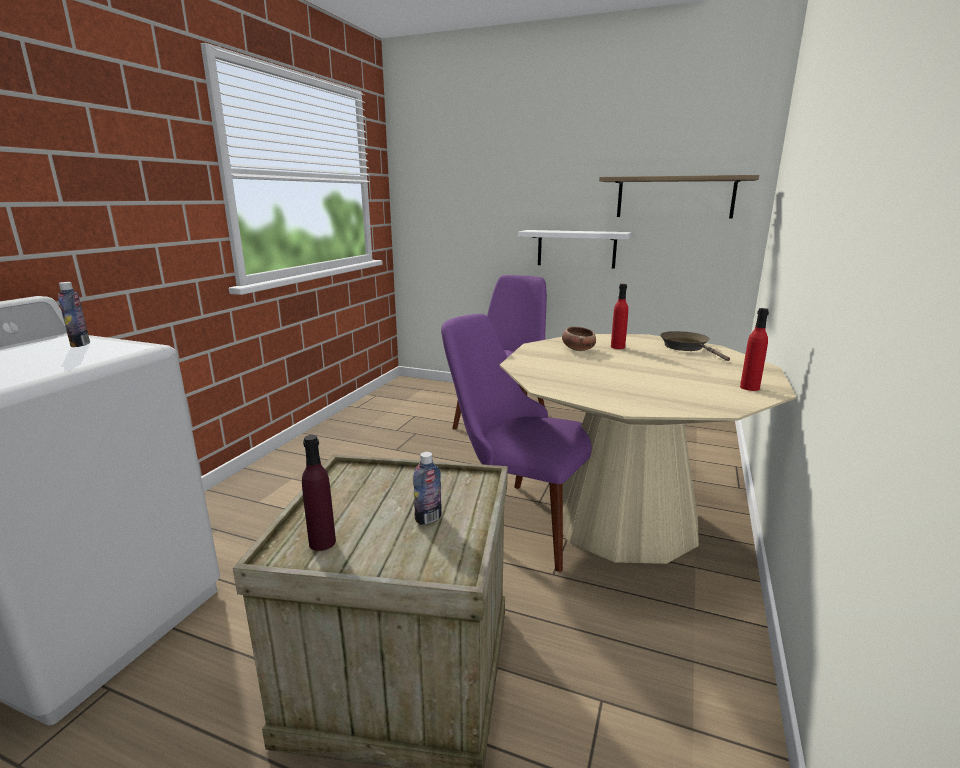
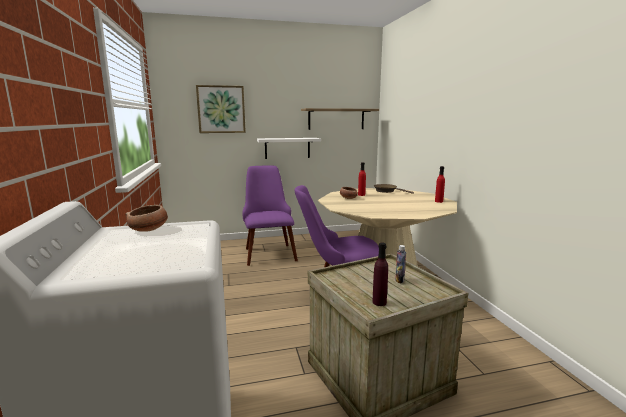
camera: 35 degrees left, 5 degrees down
(80, 344) = (149, 230): bottle -> bowl
(476, 181) = (221, 109): none -> picture

